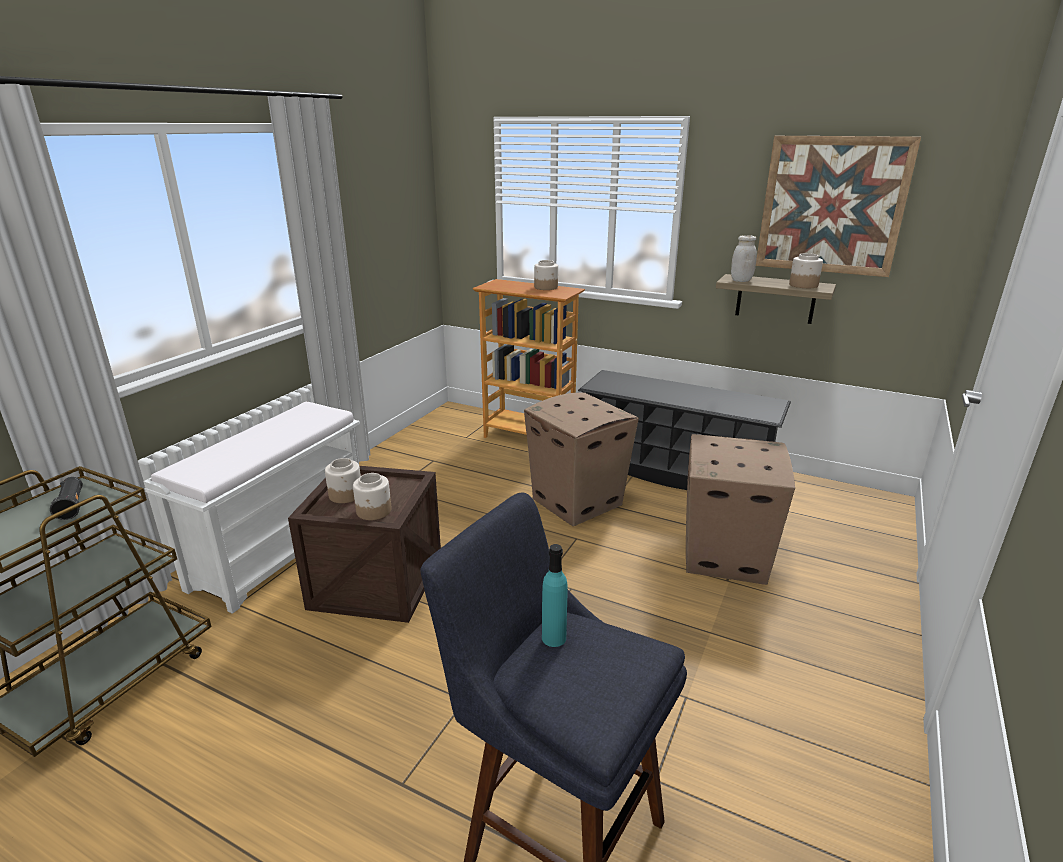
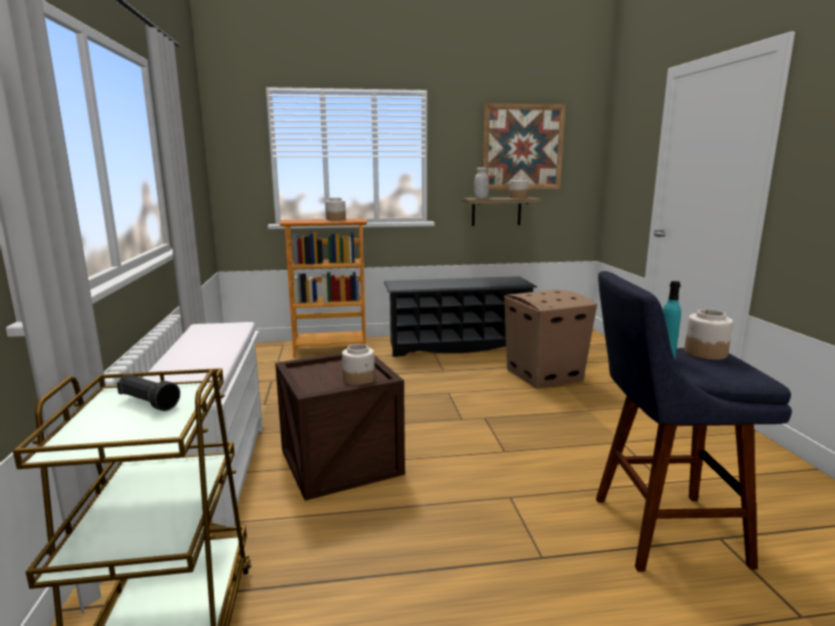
camera: 35 degrees left, 10 degrees down
(346, 494) = (316, 378): jar -> jar (705, 353)
(577, 502) = (420, 374): cardboard box -> none

